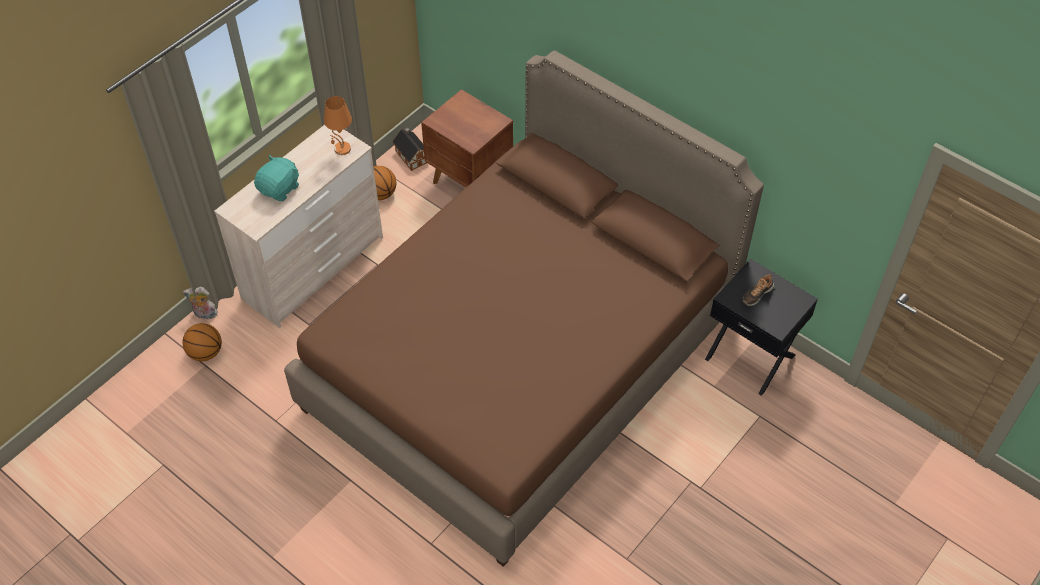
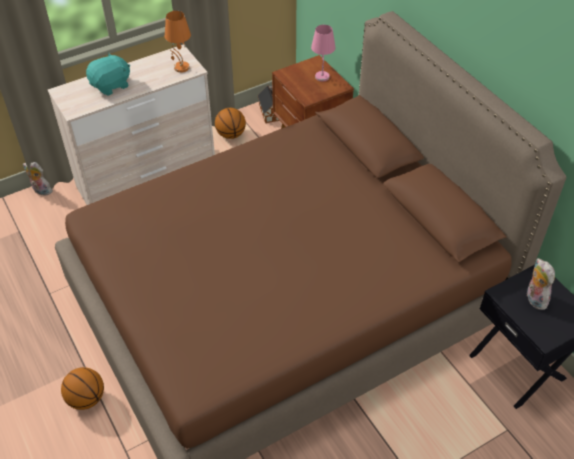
camera: 20 degrees right, 5 degrees down
(205, 352) = (25, 221): basketball -> basketball (86, 398)
(476, 115) = (322, 77): none -> pink table lamp
(757, 294) = (534, 298): shoe -> plush toy

